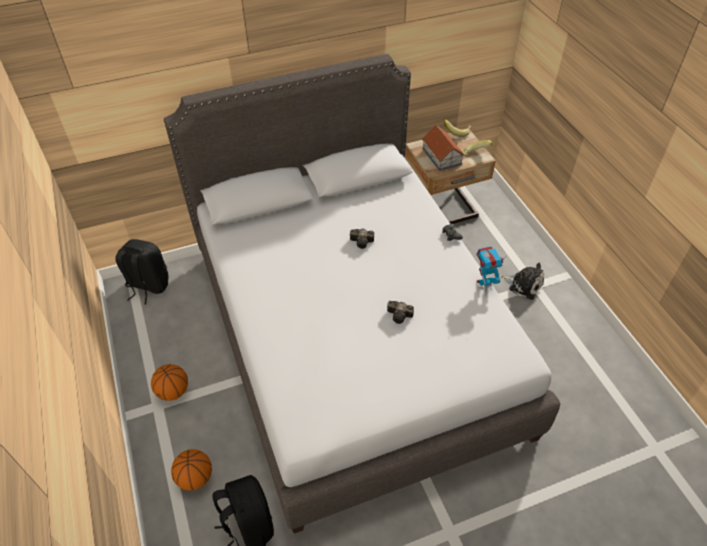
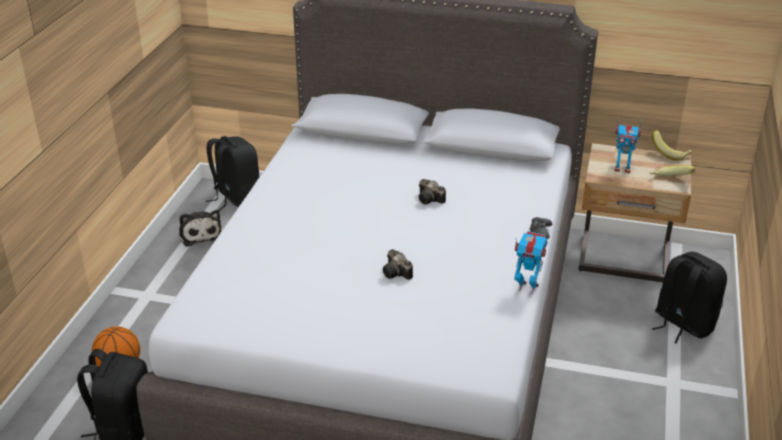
camera: 35 degrees right, 15 degrees down
(173, 391) = (171, 291): basketball -> none
(441, 157) = (622, 168): toy house -> toy robot
(507, 241) = (683, 324): none -> black backpack
(524, 285) = (658, 375): plush toy -> plush toy (200, 234)

